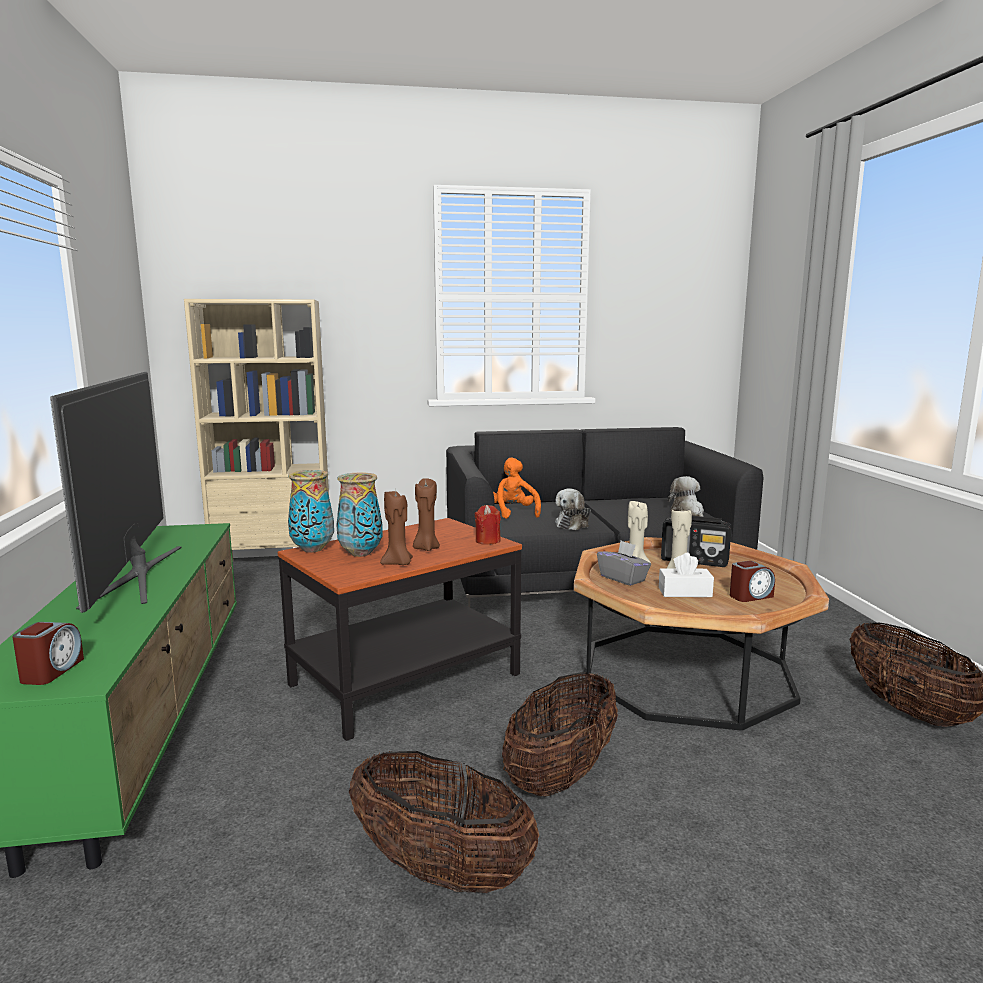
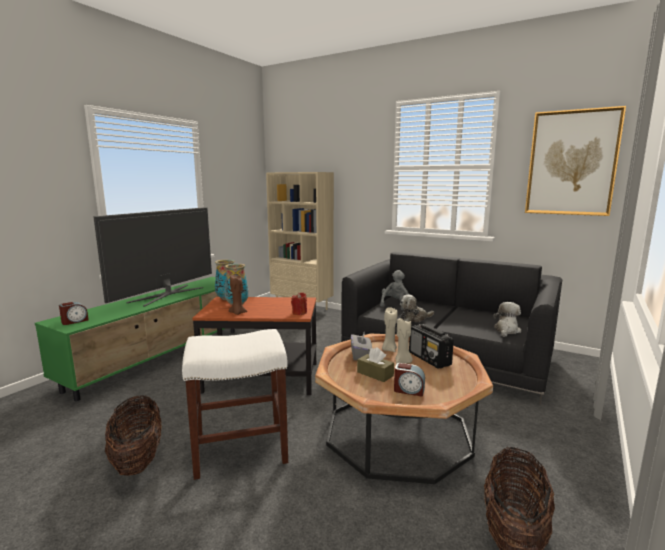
camera: 40 degrees right, 0 degrees up
(426, 548) = (265, 309): brown candle -> none
(513, 513) = (395, 304): orange plush toy -> grey plush toy
(561, 775) = (242, 449): basket -> white stool
(678, 294) = (571, 163): none -> picture
(685, 592) = (375, 374): white tissue box -> brown tissue box

